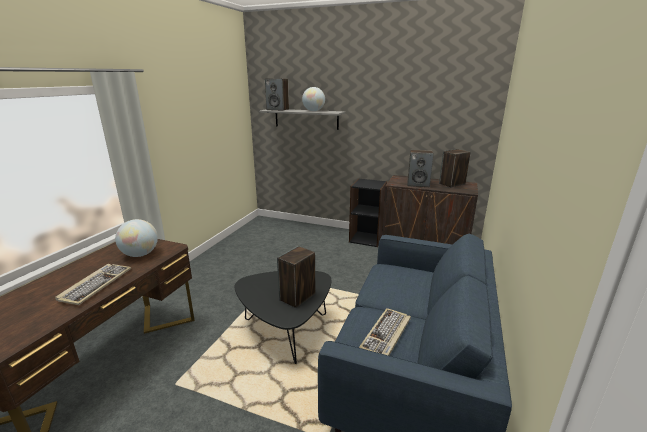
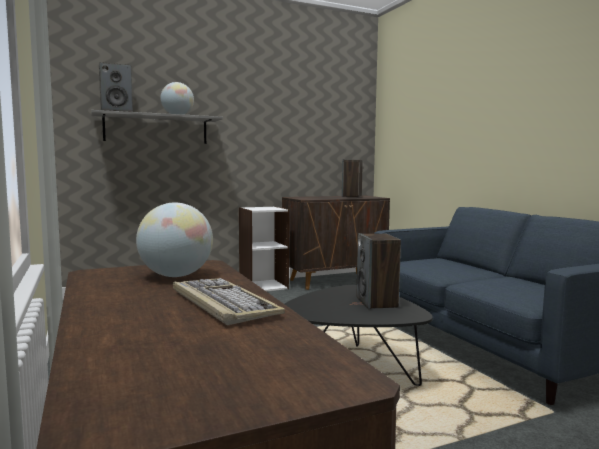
camera: 45 degrees left, 15 degrees down
(366, 238) = (263, 286): black bookcase -> white bookcase
(386, 334) = (514, 287): keyboard -> none
(418, 184) = (327, 198): speaker -> none

